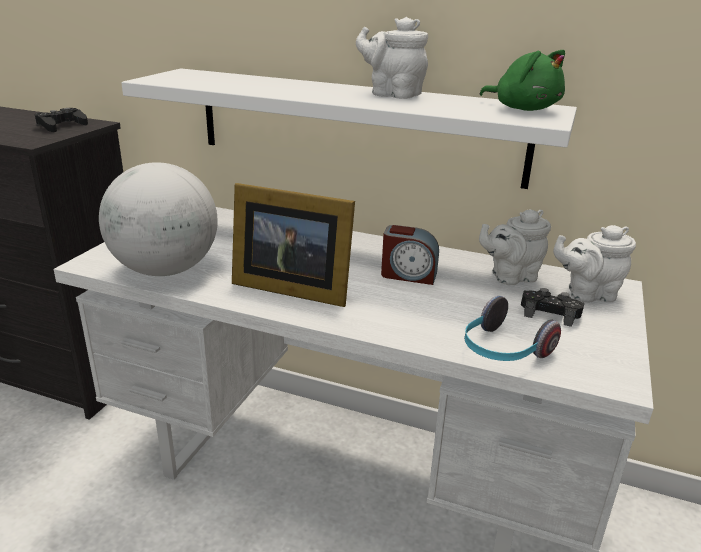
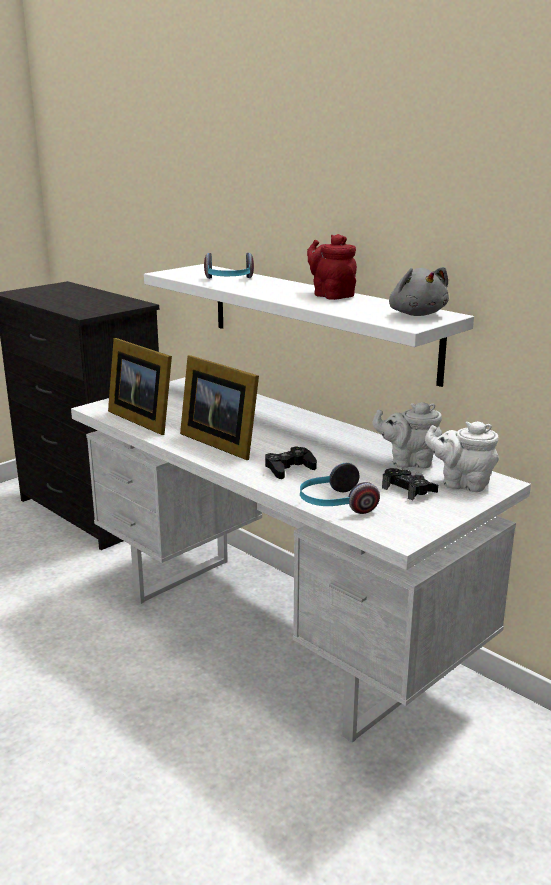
camera: 25 degrees right, 5 degrees down
(61, 126) = (114, 304): black game controller -> black game controller (289, 468)
(166, 270) = (143, 419): globe -> picture frame
(247, 85) = (229, 281): none -> headphones
(392, 94) = (331, 295): white teapot -> red teapot
(408, 275) = (322, 448): alarm clock -> none
(523, 109) = (416, 314): green plush toy -> grey plush toy

